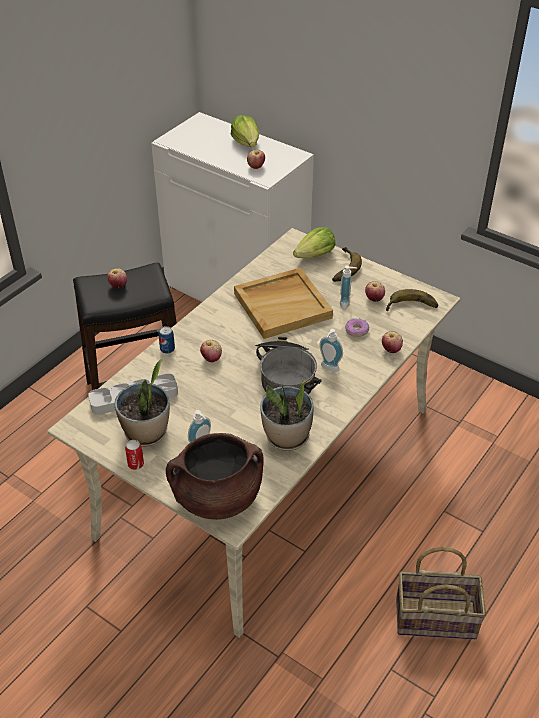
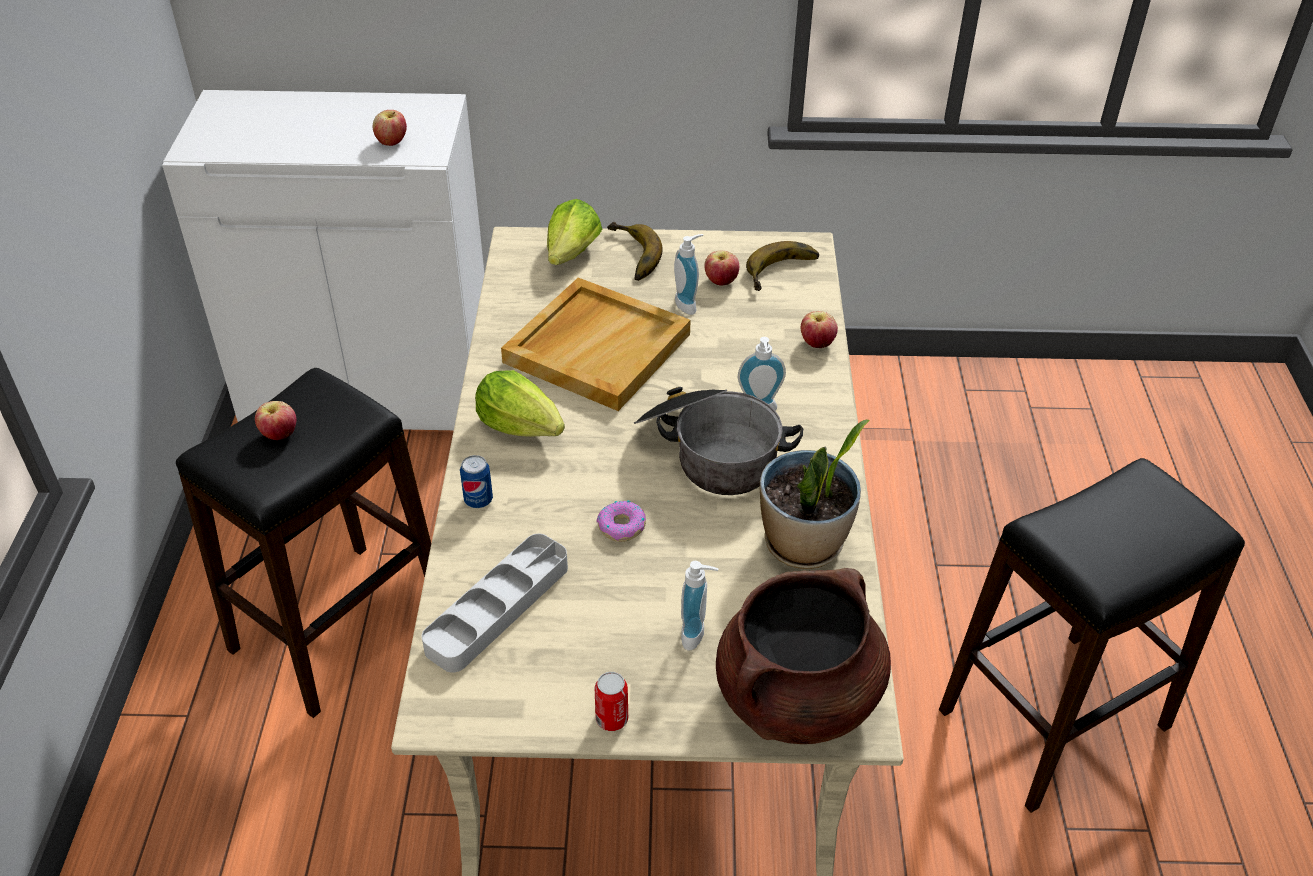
camera: 35 degrees left, 0 degrees up
(146, 433) = (578, 656): potted plant -> none
(211, 358) = (566, 480): apple -> none
(246, 143) = (338, 111): lettuce -> lettuce (521, 425)
(356, 330) = (742, 337): donut -> donut (622, 527)
(436, 617) = (1054, 718): basket -> black stool

